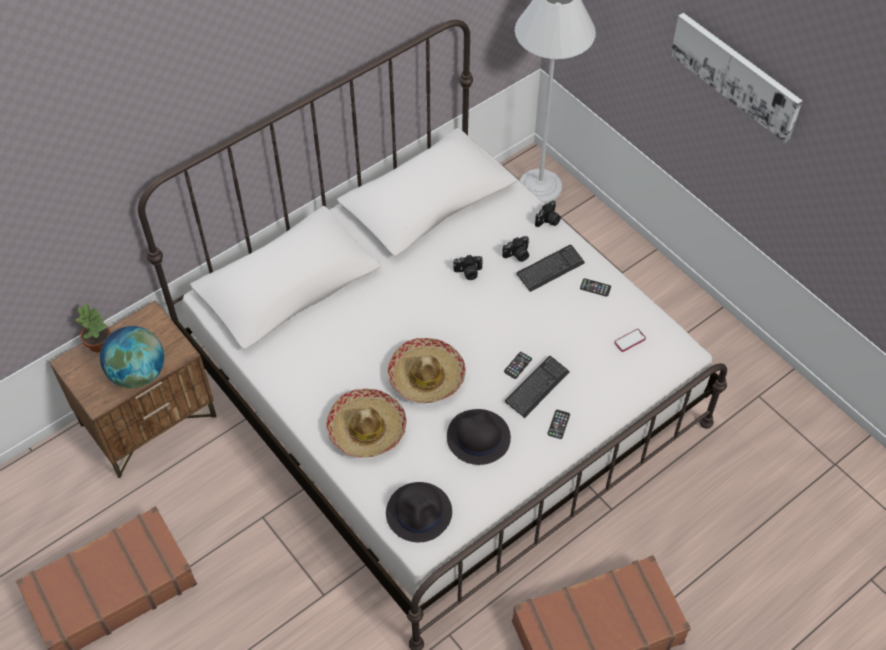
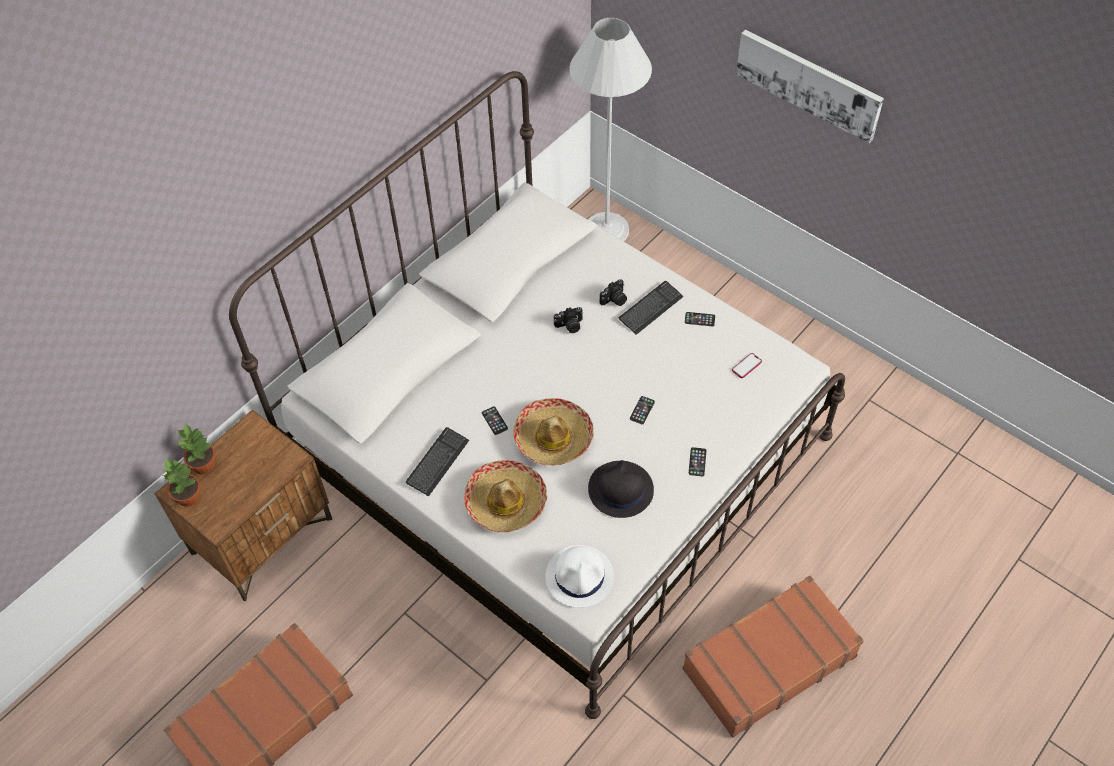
camera: 10 degrees left, 0 degrees up
(78, 370) = (188, 496): none -> potted plant
(138, 373) = (253, 488): globe -> none
(375, 350) = (494, 421): none -> phone
(419, 512) = (580, 576): black hat -> white hat
(537, 387) = (666, 429): keyboard -> keyboard (437, 462)
(548, 221) = (636, 261): camera -> none

